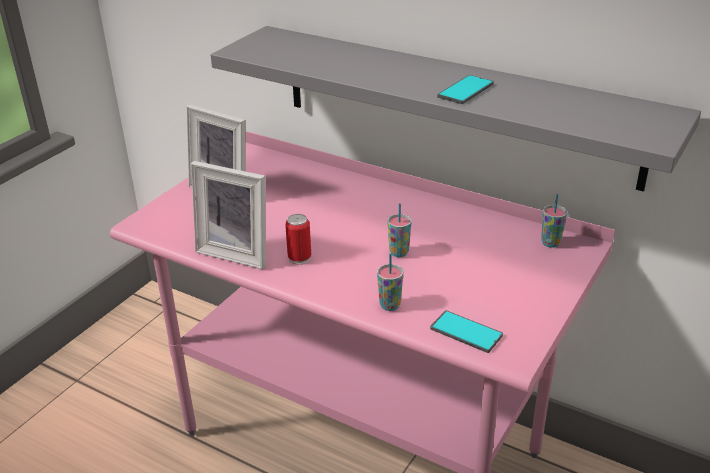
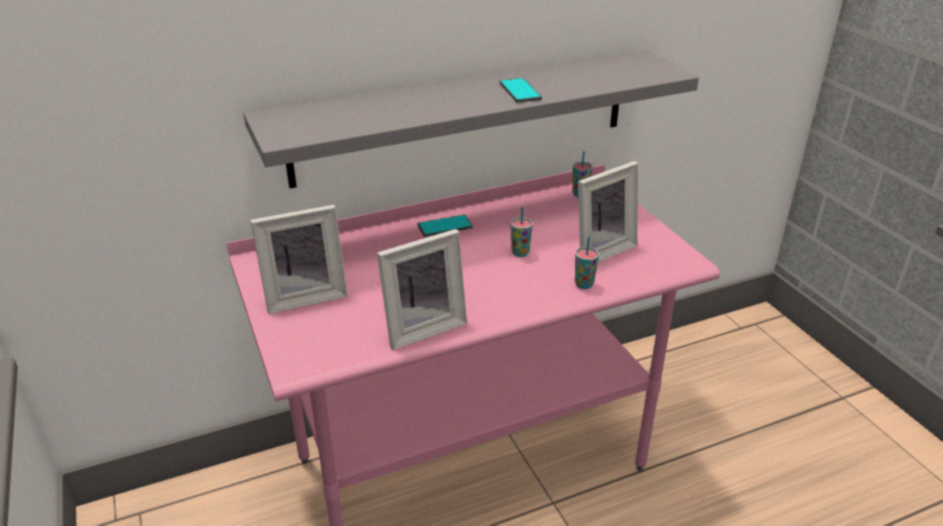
camera: 55 degrees left, 0 degrees up
(299, 258) = (471, 299): can -> none
(461, 292) = (599, 250): none -> picture frame
(466, 332) = (647, 268): phone -> phone (445, 226)

